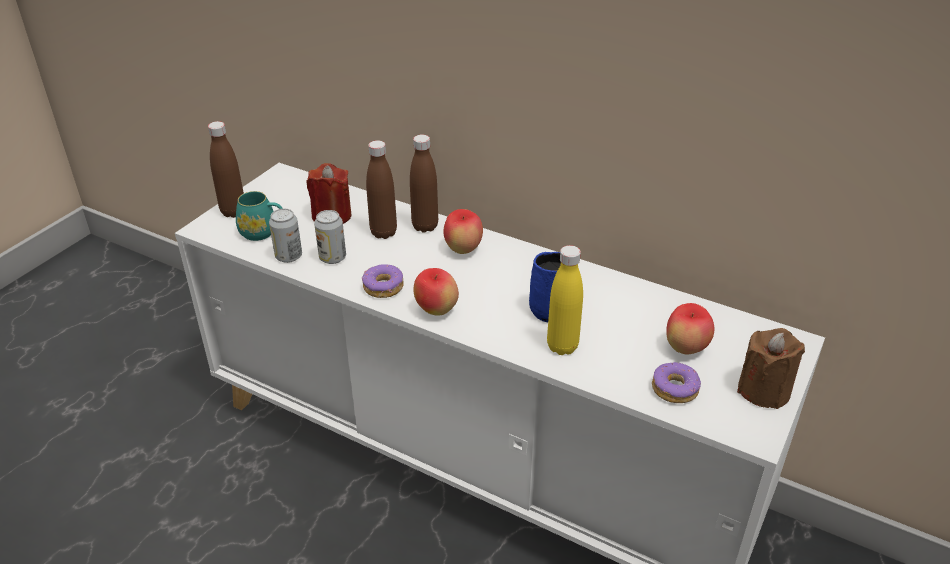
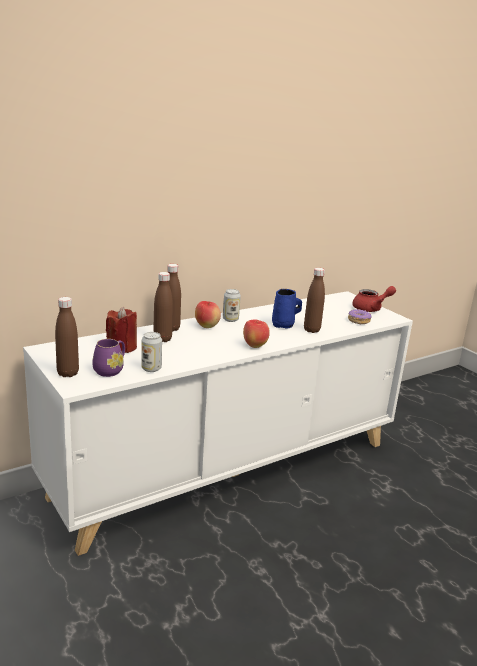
camera: 65 degrees left, 15 degrees down
(263, 232) = (111, 370): turquoise mug -> purple mug
(332, 258) = (170, 357): can -> can (230, 319)
(383, 287) = (218, 352): donut -> none
(562, 346) = (311, 330): yellow bottle -> brown bottle
(685, 348) = (334, 311): apple -> none
(764, 390) = (371, 308): brown candle -> red teapot

